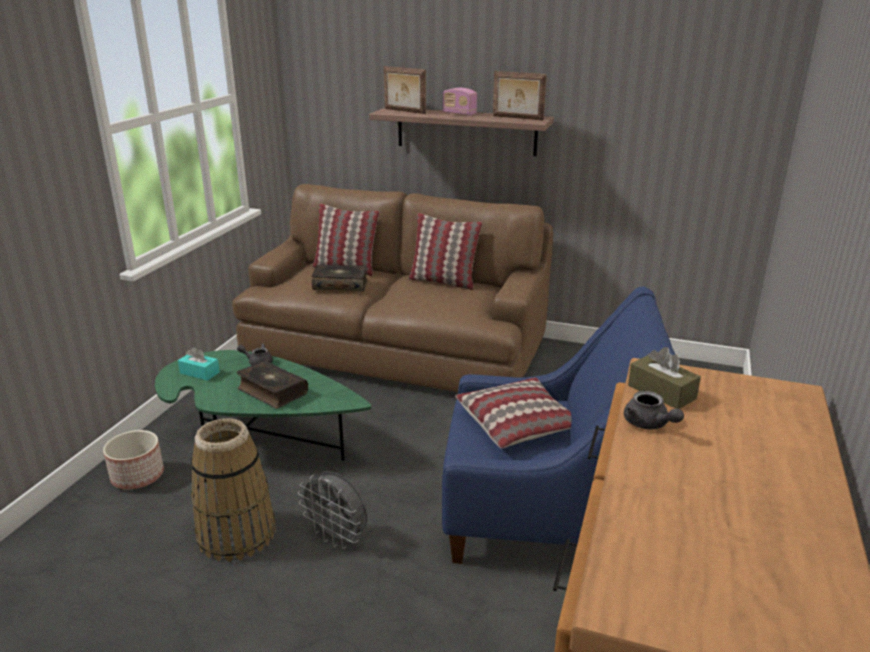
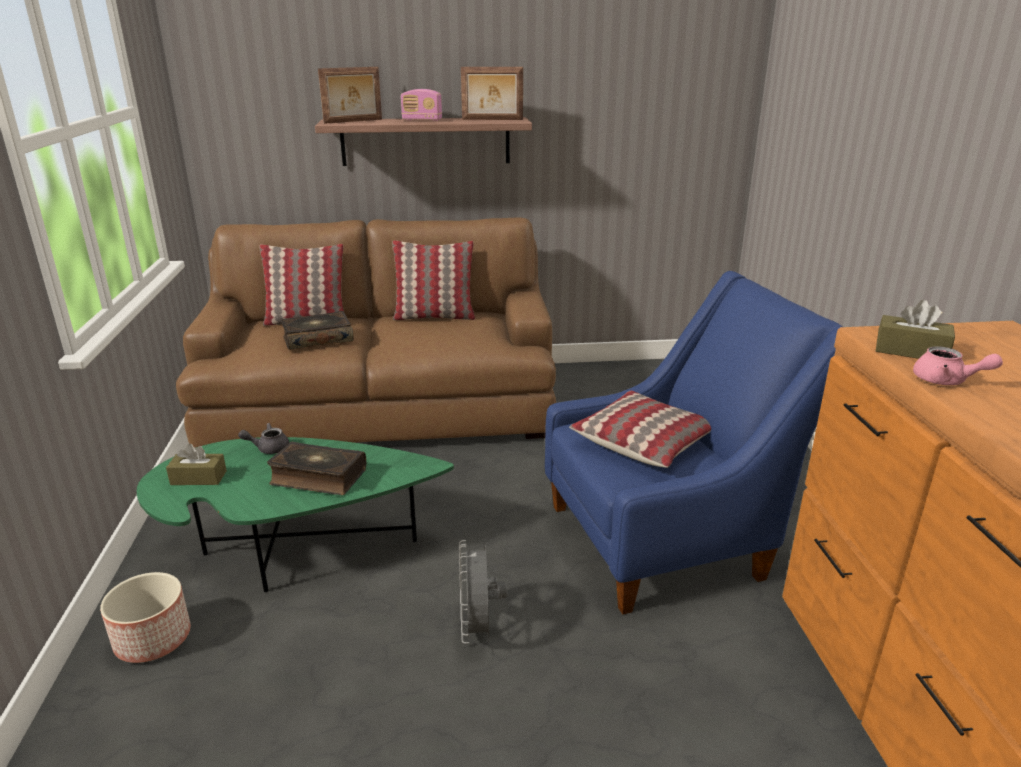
camera: 25 degrees left, 0 degrees up
(200, 373) = (198, 478): turquoise tissue box -> brown tissue box
(236, 534) = (349, 667): basket -> none
(338, 538) = (478, 629): grey fan -> grey fan turned 75 degrees clockwise
(404, 111) = (353, 121): picture frame -> picture frame turned 45 degrees counterclockwise
(649, 424) = (946, 381): grey teapot -> pink teapot

